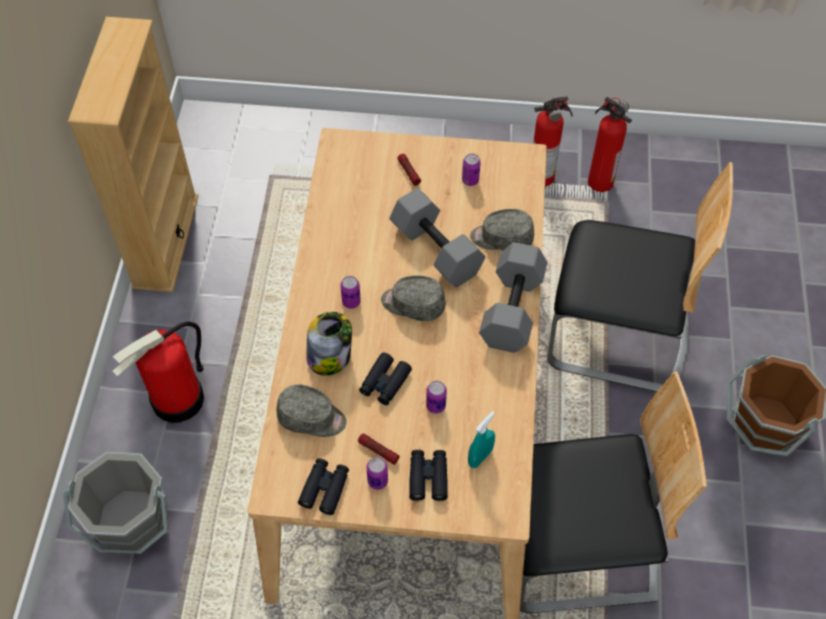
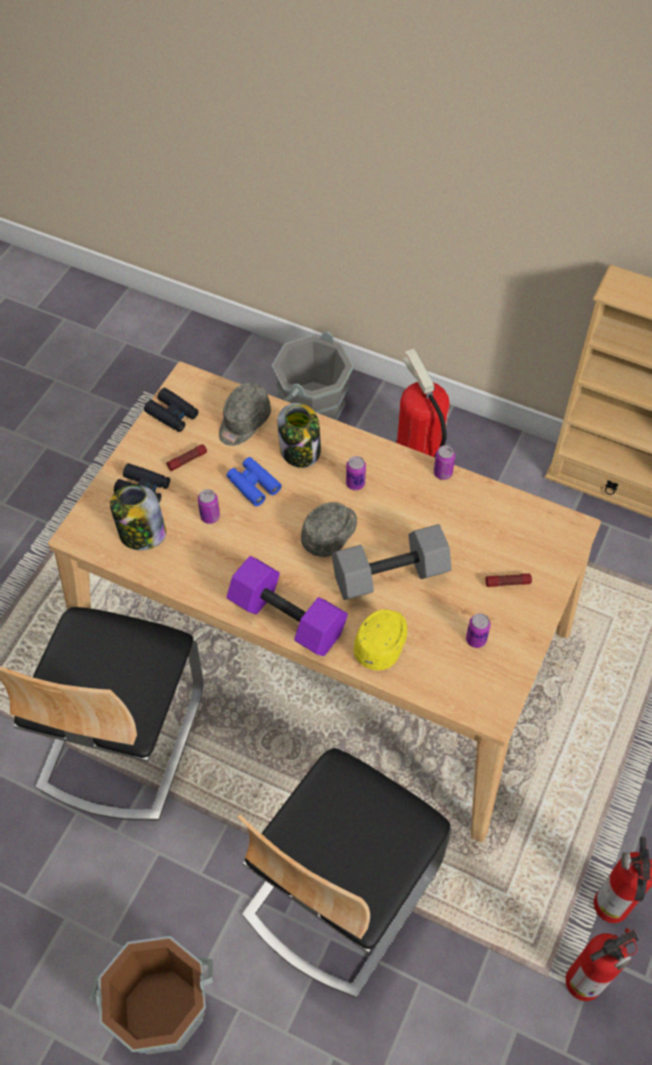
camera: 110 degrees right, 0 degrees up
(377, 481) = (159, 452): can -> can (442, 473)
(385, 382) = (253, 485): black binoculars -> blue binoculars
(480, 457) = (141, 534): turquoise spray bottle -> jar
(501, 238) = (382, 641): grey cap -> yellow cap
(510, 308) = (289, 617): grey dumbbell -> purple dumbbell

